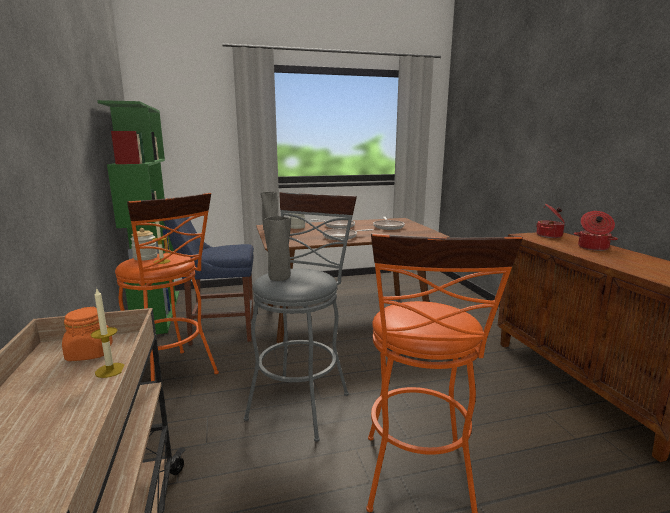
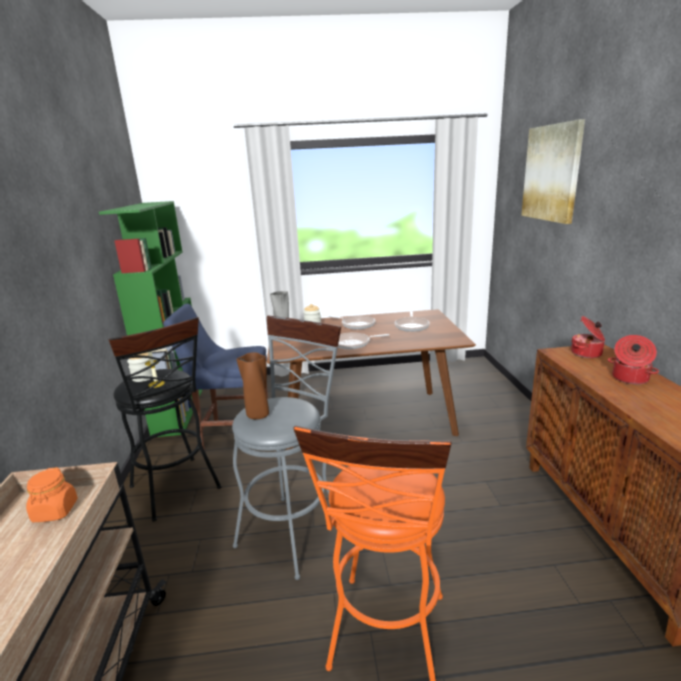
camera: 10 degrees right, 5 degrees up
(110, 370) = (64, 536): candle -> none
(174, 378) = (178, 490): orange stool -> black stool
(279, 278) = (258, 415): grey vase -> brown vase
(501, 99) = (551, 173): none -> picture

